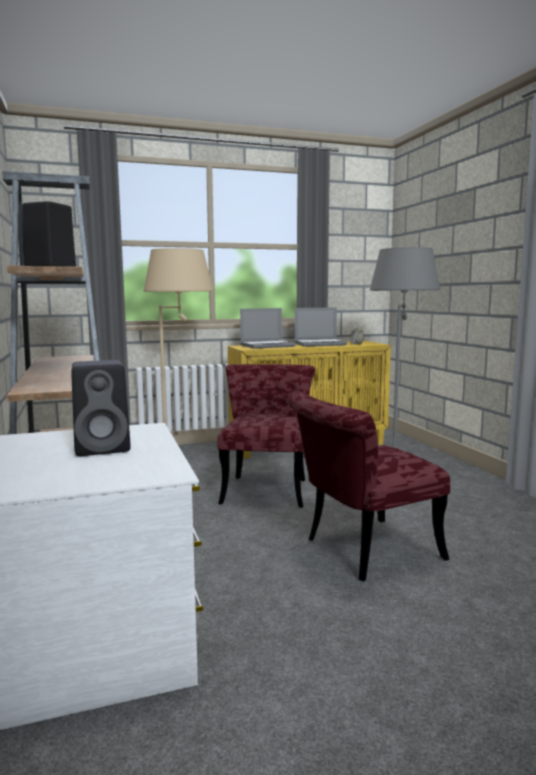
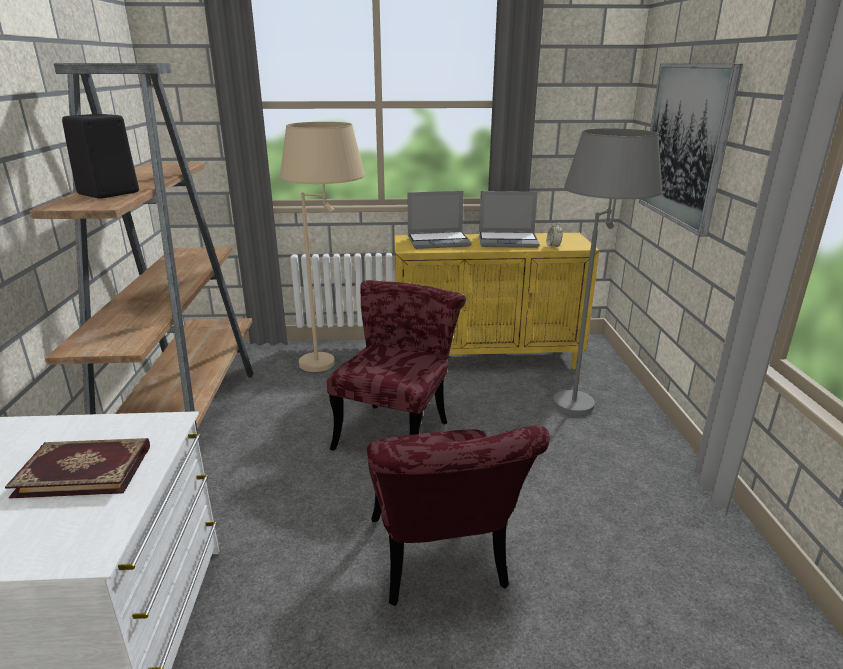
camera: 15 degrees right, 15 degrees up
(104, 448) = (85, 469): black speaker -> book
(361, 552) = (441, 564): red chair -> red chair turned 90 degrees counterclockwise
(444, 262) = (685, 144): none -> picture

